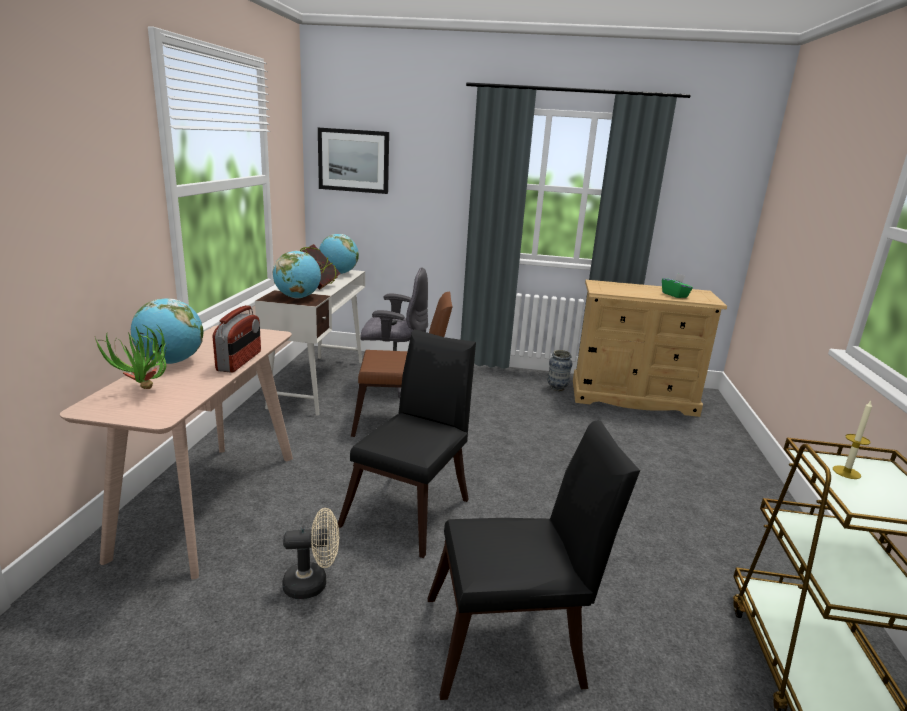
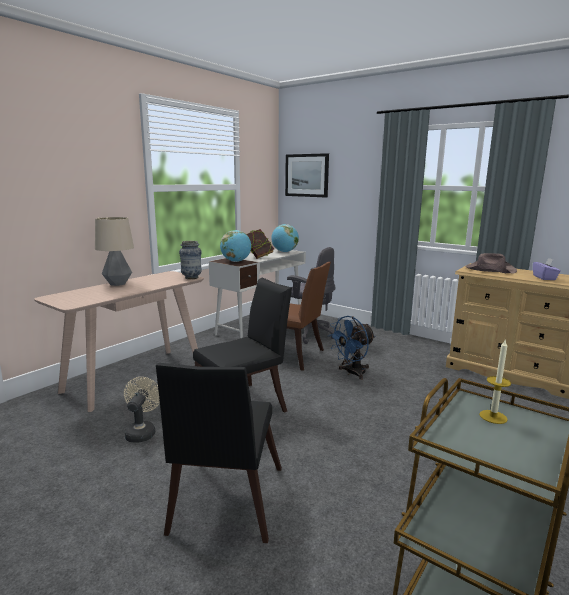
camera: 30 degrees right, 5 degrees down
(144, 392) = (83, 294): potted plant -> none
(171, 362) = (118, 284): globe -> table lamp
(240, 361) = (151, 287): radio -> none
(313, 583) = (142, 431): beige fan -> beige fan turned 105 degrees counterclockwise
(491, 430) = (352, 373): none -> blue fan
(514, 642) = (224, 505): black chair -> black chair turned 75 degrees clockwise
(557, 388) = (439, 355): vase -> vase (191, 278)
(616, 288) = (490, 270): none -> brown hat
(675, 295) = (544, 278): green tissue box -> purple tissue box

